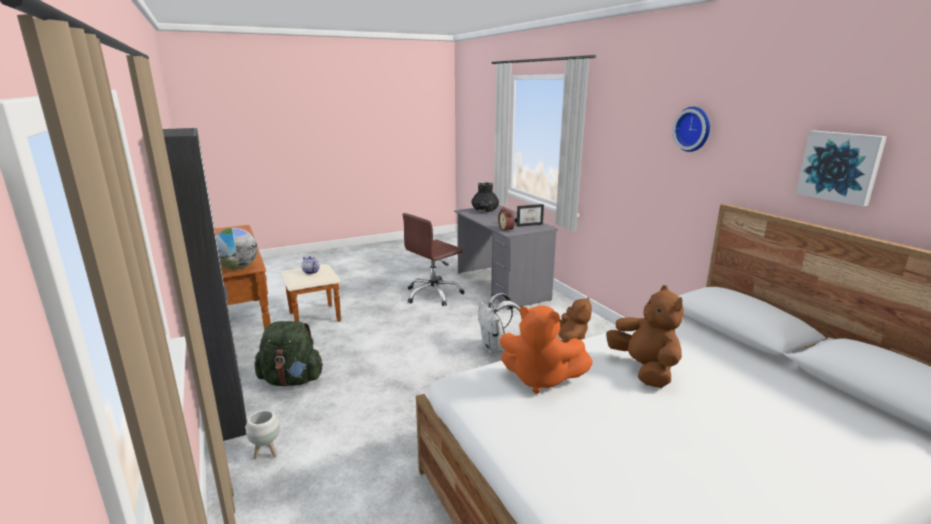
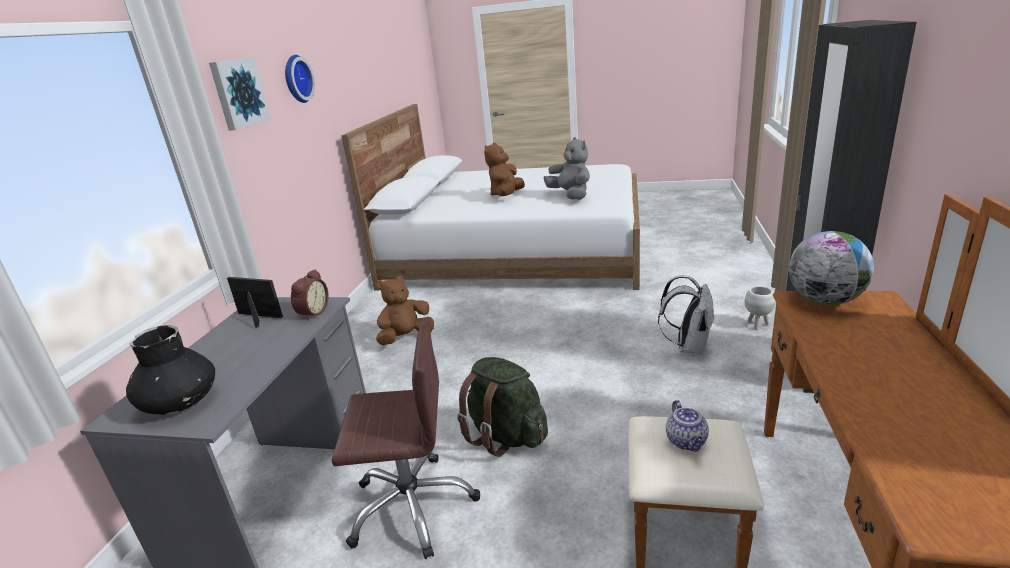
camera: 140 degrees left, 5 degrees up
(292, 380) = (735, 389): green backpack -> green backpack (506, 436)
(496, 349) = (473, 357): white backpack -> white backpack (688, 346)
(540, 379) = (570, 195): orange plush toy -> grey plush toy
(840, 166) = (360, 82): picture -> picture (238, 93)

